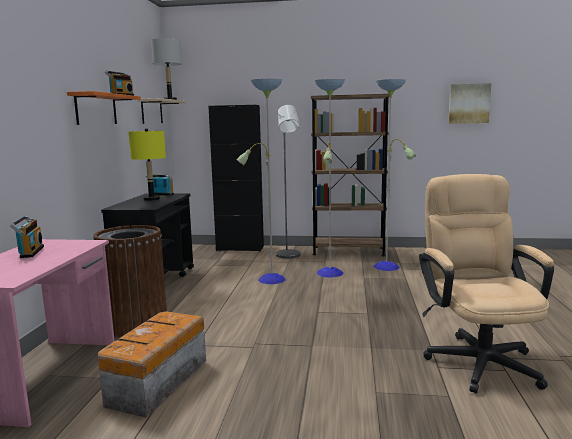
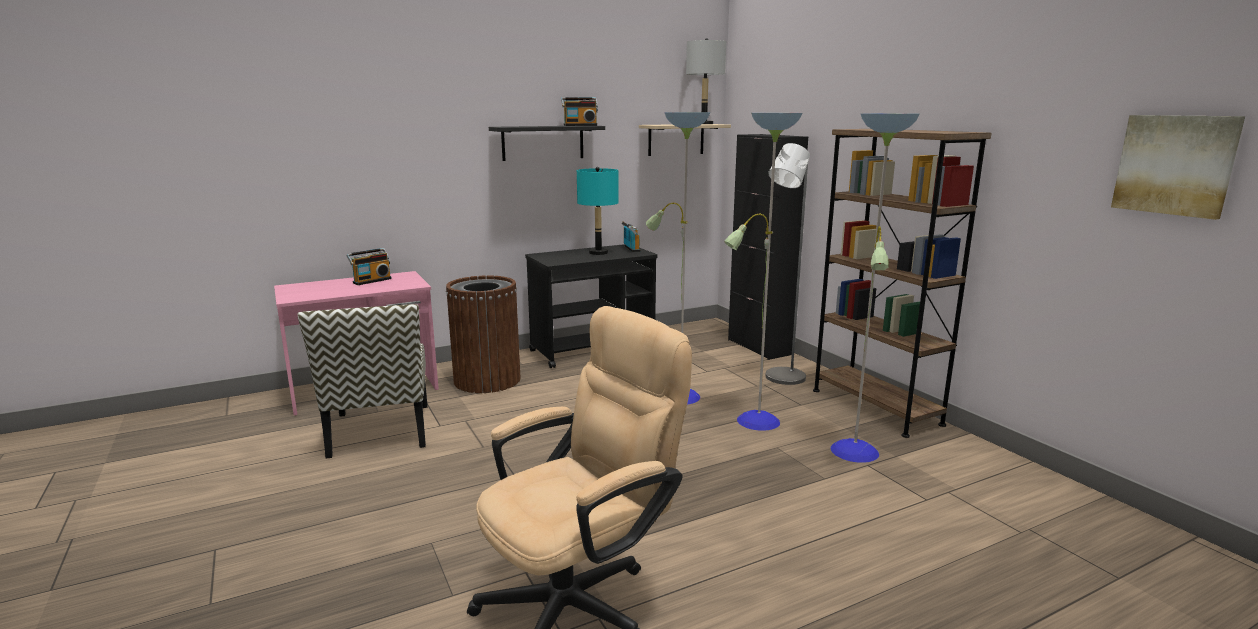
camera: 55 degrees right, 5 degrees up
(96, 109) = (543, 142): orange shelf -> black shelf
(151, 199) = (598, 253): yellow table lamp -> turquoise table lamp
(156, 383) = (380, 431): storage box -> chair

